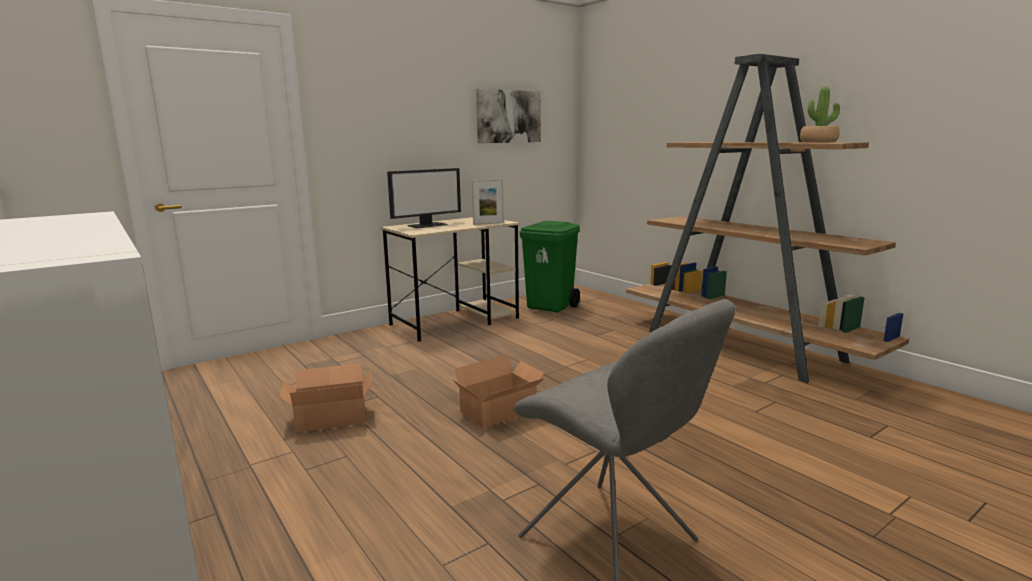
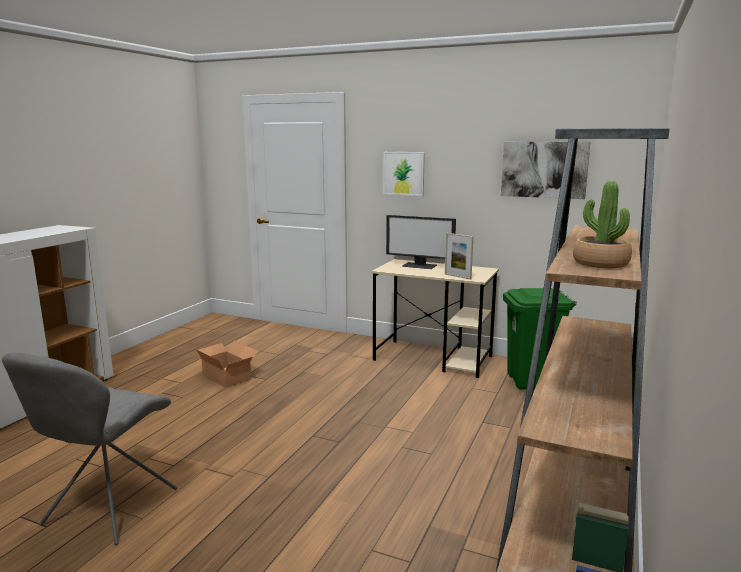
camera: 60 degrees right, 0 degrees up
(380, 123) = (404, 173): none -> picture
(501, 411) = (273, 424): cardboard box -> none

